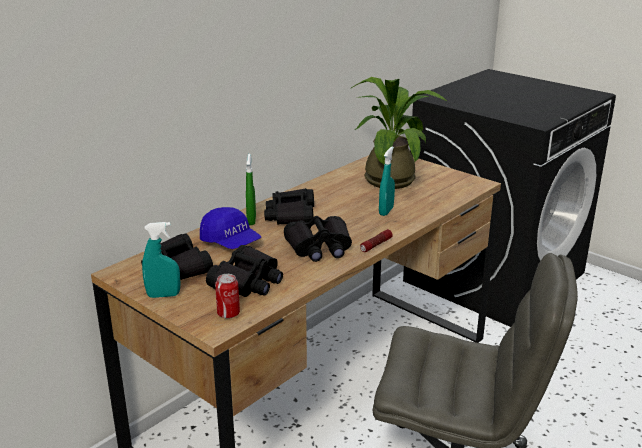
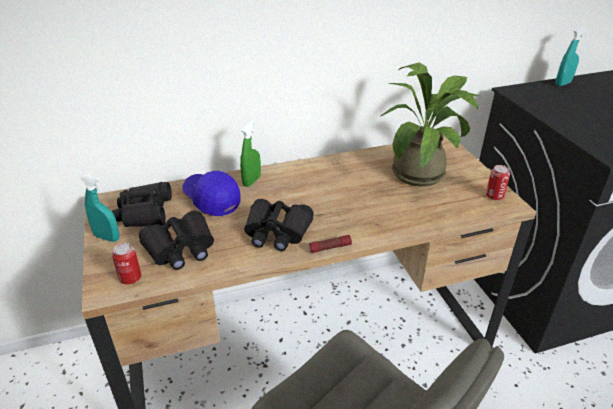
camera: 30 degrees right, 10 degrees up
(231, 242) = (211, 200): blue cap -> blue cap turned 150 degrees clockwise
(291, 216) = (289, 187): black binoculars -> none
(386, 211) = (379, 210): turquoise spray bottle -> turquoise spray bottle (563, 83)
(462, 181) = (494, 196): none -> can

